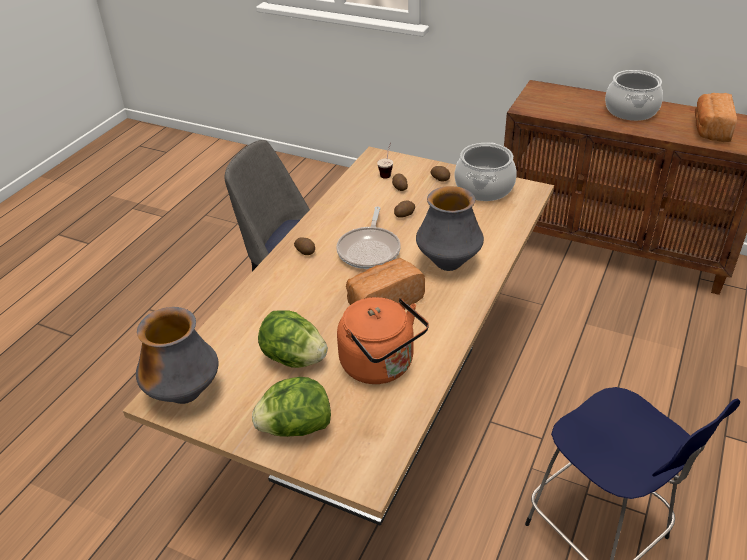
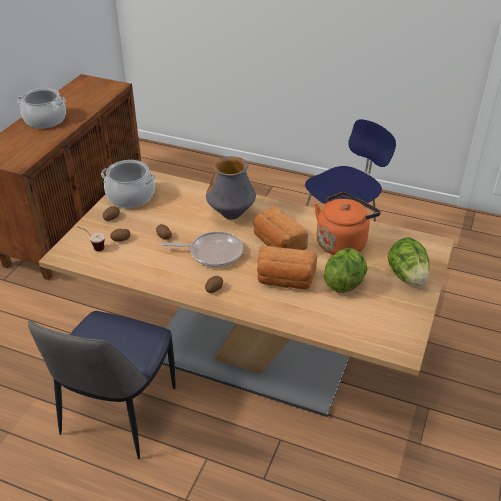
camera: 95 degrees left, 0 degrees up
(185, 394) = (394, 336): vase -> none
(710, 129) = (86, 96): bread -> bread (285, 280)

